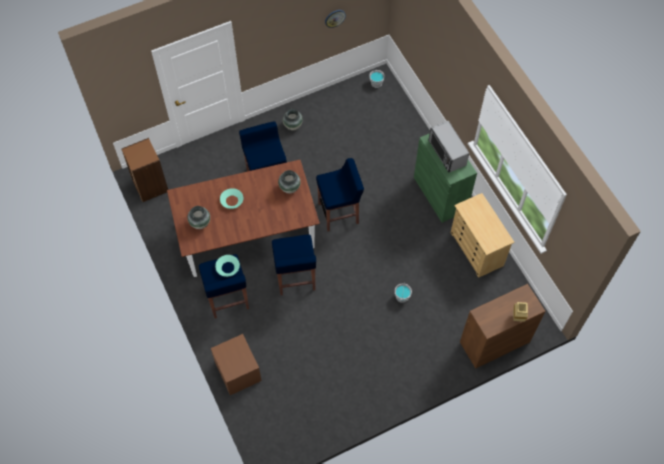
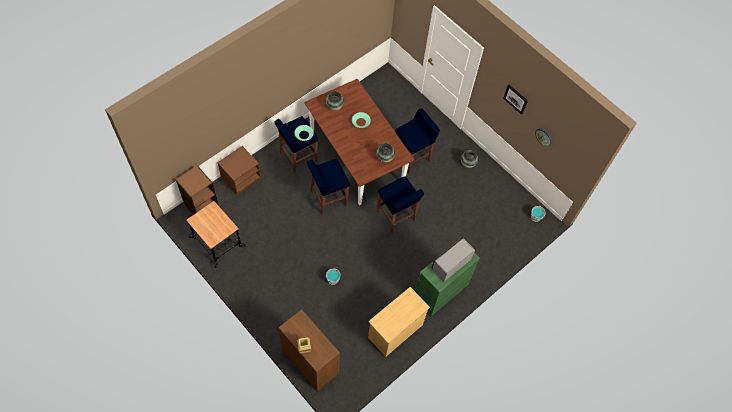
camera: 70 degrees right, 0 degrees up
(150, 185) = (378, 82): brown bookcase -> brown bookcase (201, 205)
(290, 22) = (516, 99): none -> picture
(321, 416) = (217, 242): none -> cart

